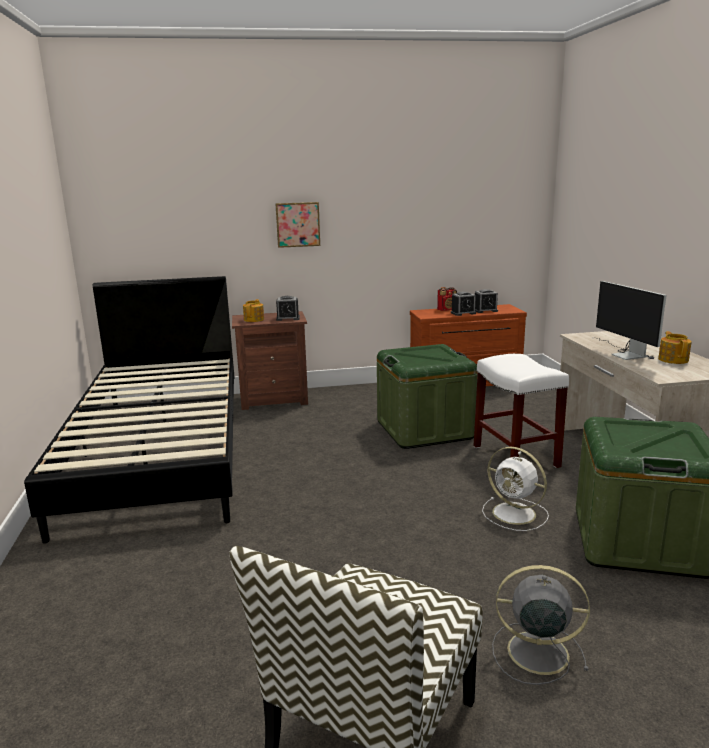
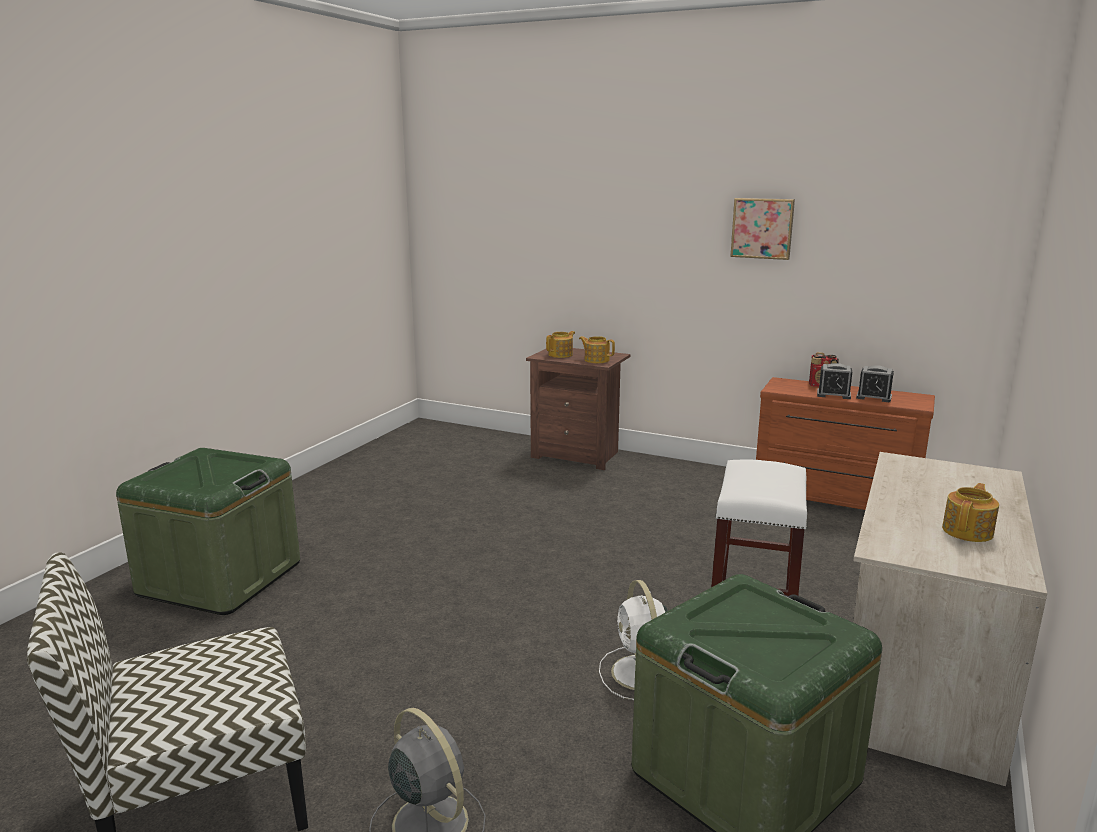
camera: 35 degrees right, 0 degrees up
(160, 451) = (405, 478): black bed -> none
(288, 318) = (596, 360): alarm clock -> teapot
(297, 224) = (635, 245): picture -> picture (762, 228)
(424, 430) = (689, 538): green storage box -> green storage box (220, 578)
(624, 353) = (909, 502): monitor -> none

